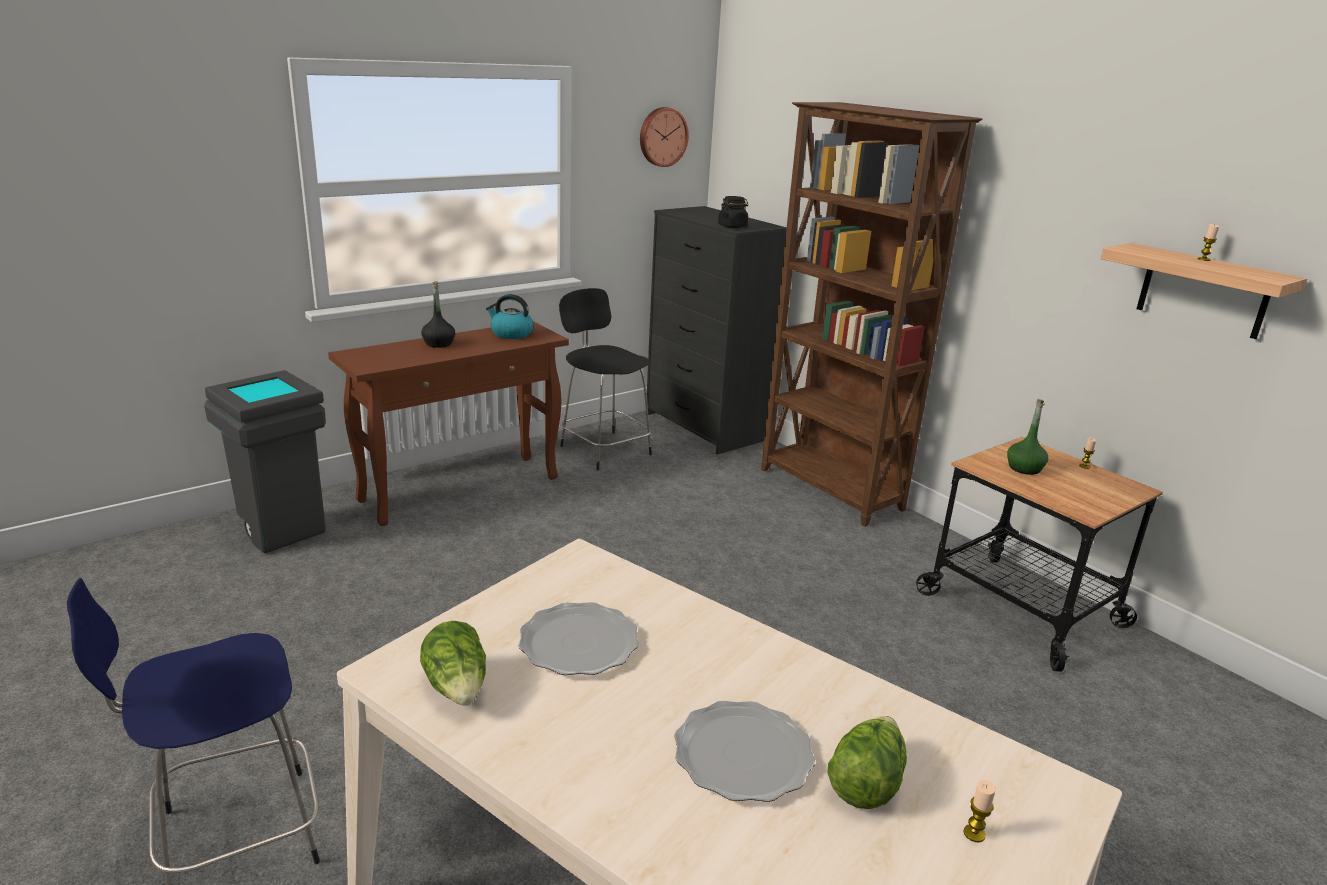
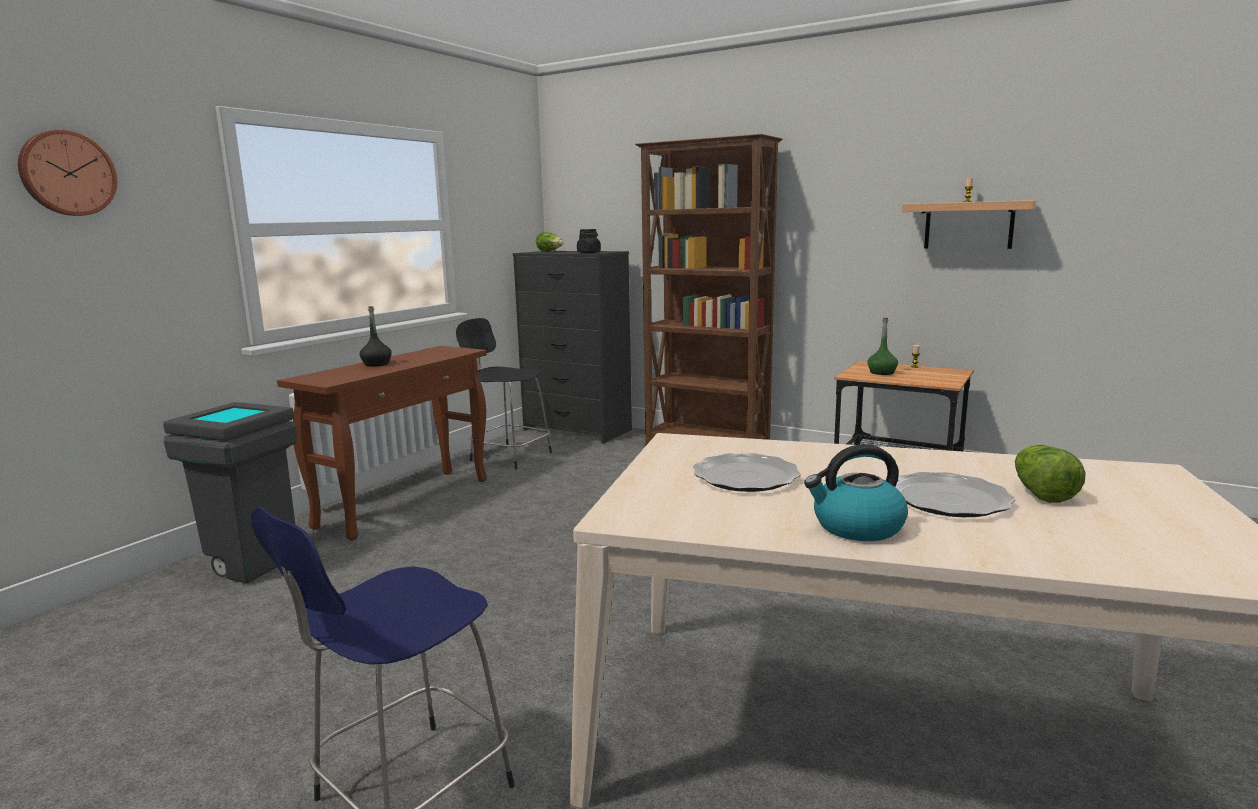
camera: 20 degrees left, 10 degrees down
(458, 687) = (690, 514): lettuce -> lettuce (550, 251)
(511, 334) = (433, 352): kettle -> kettle (856, 527)
(662, 137) = (510, 194): wall clock -> wall clock (67, 173)
(974, 833) = (1139, 498): candle -> none

